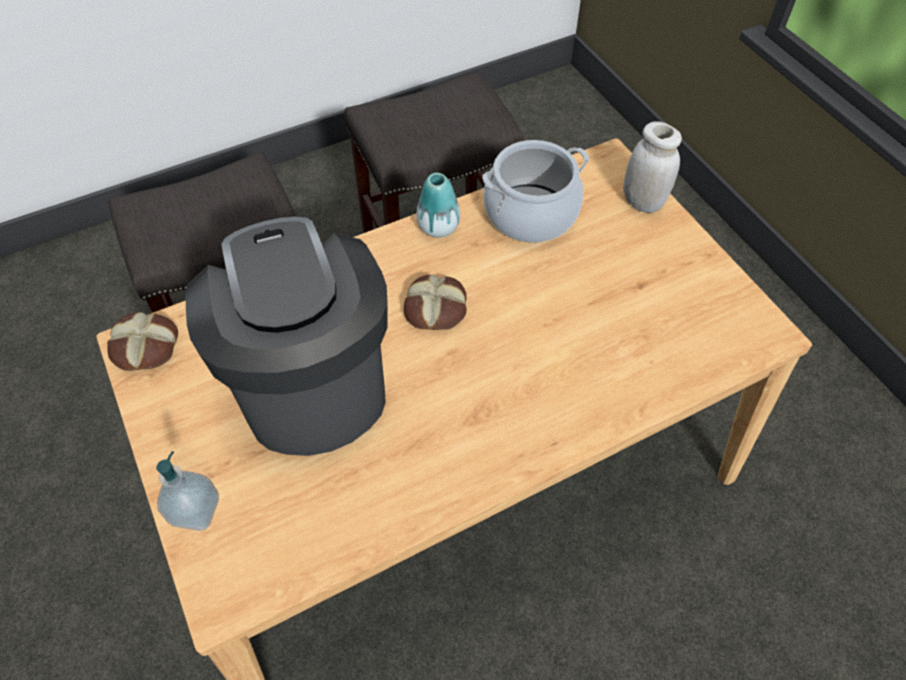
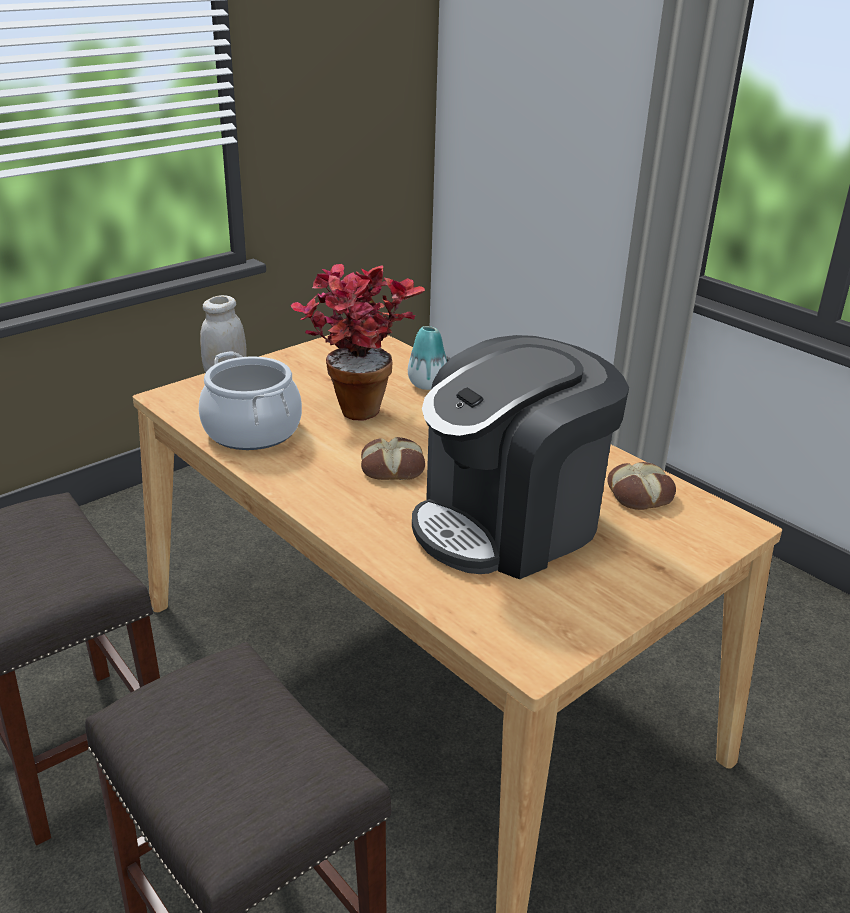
camera: 105 degrees left, 25 degrees down
(144, 347) = (533, 647): bread -> bread (640, 494)
(195, 510) = (681, 558): soap dispenser -> none
(438, 227) = (283, 478): vase -> vase (427, 384)
(573, 299) = (356, 405): none -> potted plant

